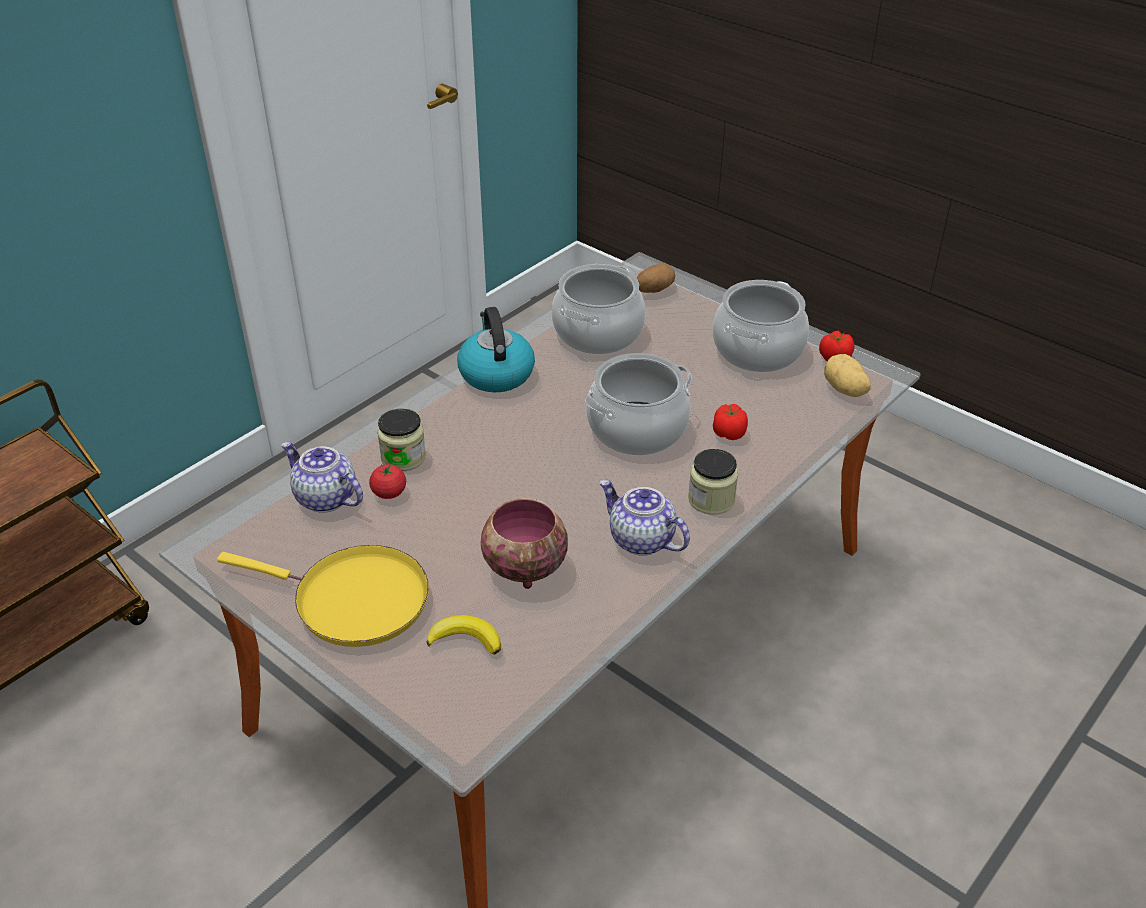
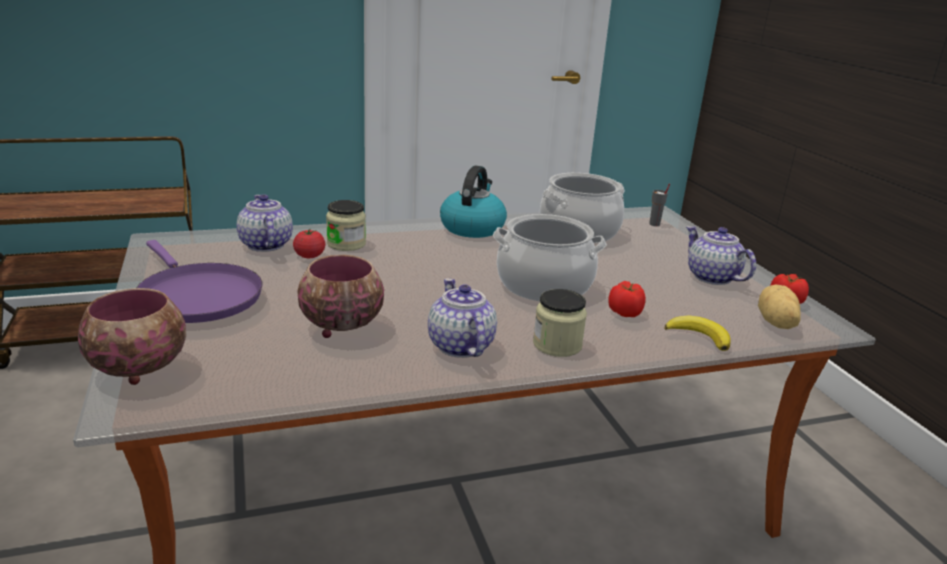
camera: 30 degrees right, 15 degrees down
(353, 600) = (196, 296): yellow frying pan -> purple frying pan
(419, 703) = (141, 368): none -> bowl
(466, 639) = (234, 347): banana -> banana (699, 336)
(654, 289) = (654, 224): potato -> grey cup
(758, 350) = (711, 277): cooking pot -> teapot

